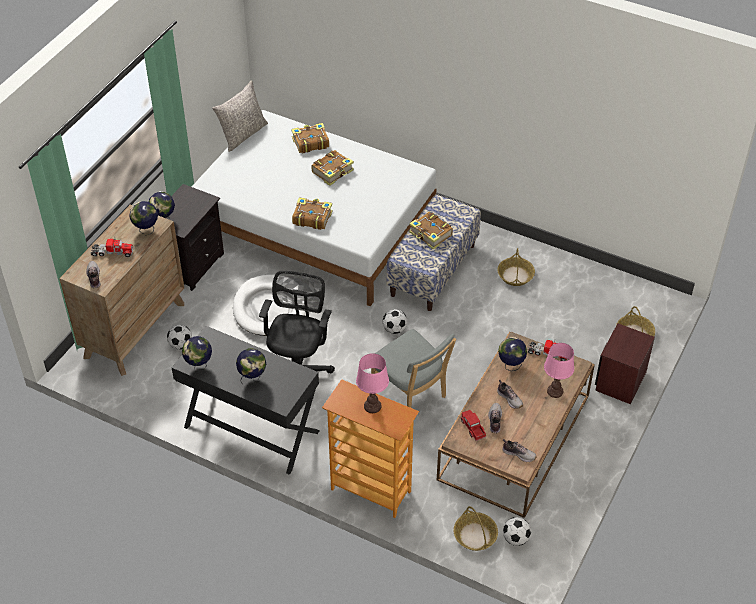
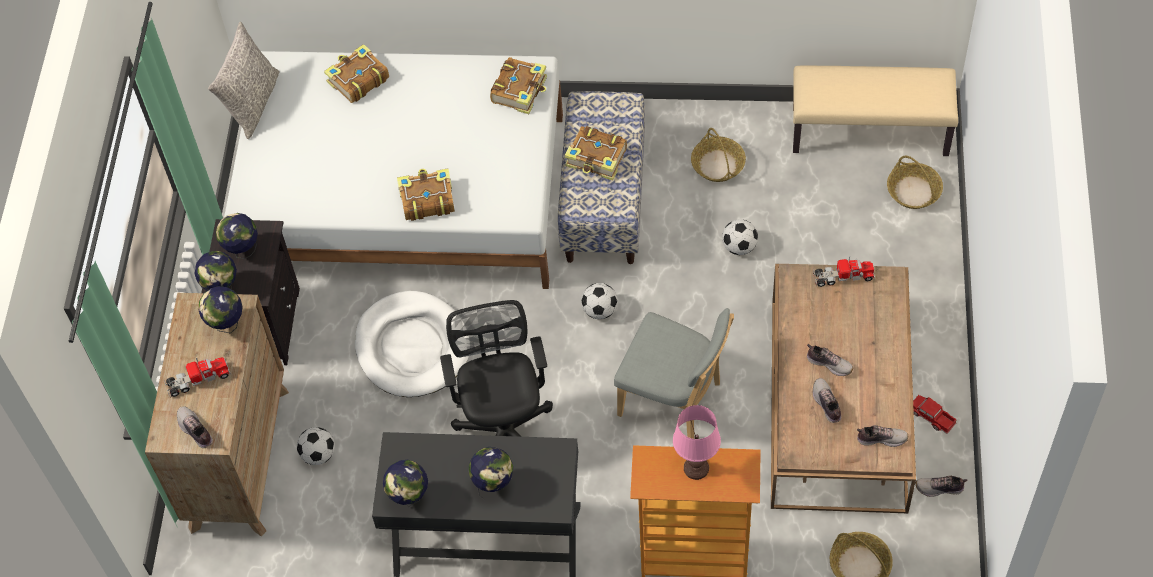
camera: 20 degrees left, 10 degrees up
(333, 172) = (416, 115): book -> book (520, 90)
(472, 428) = (804, 426): toy truck -> toy truck (932, 417)
(510, 365) = (805, 314): globe -> globe (242, 250)
(515, 539) = (912, 547): football -> football (739, 247)
(554, 512) = (939, 488): none -> shoe
(555, 391) = (880, 328): pink table lamp -> none
(620, 381) = (929, 267): brown nightstand -> none
(625, 290) = (870, 131): none -> beige bench

